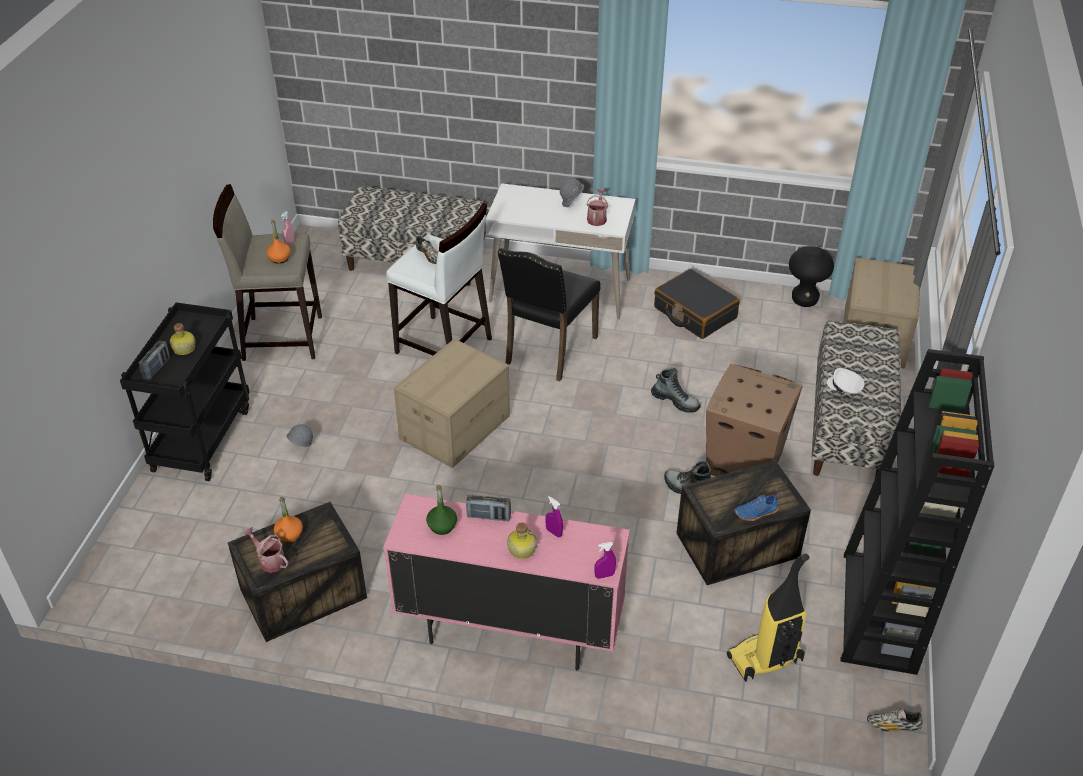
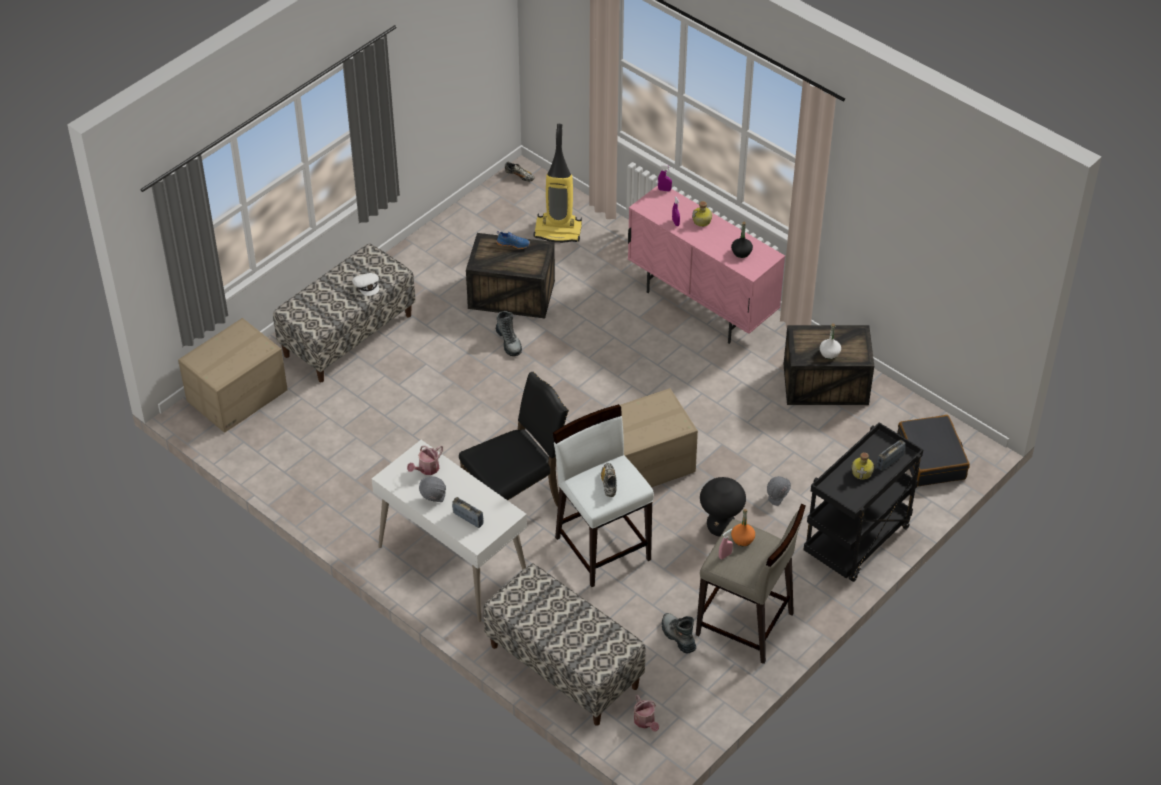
camera: 150 degrees left, 5 degrees up
(269, 560) = (850, 342): watering can -> watering can (645, 722)
(289, 535) = (829, 353): orange bottle -> white bottle
(442, 526) = (741, 252): green bottle -> black bottle
(489, 516) = (709, 246): radio -> radio (468, 519)
(675, 401) = (454, 410): boot -> boot (678, 636)
(694, 313) = (357, 484): black suitcase -> black suitcase (931, 458)
(743, 462) = (451, 344): cardboard box -> none
(804, 300) = (250, 454): black stool -> black stool (720, 527)
(880, 613) = (464, 224): black bookcase -> none

